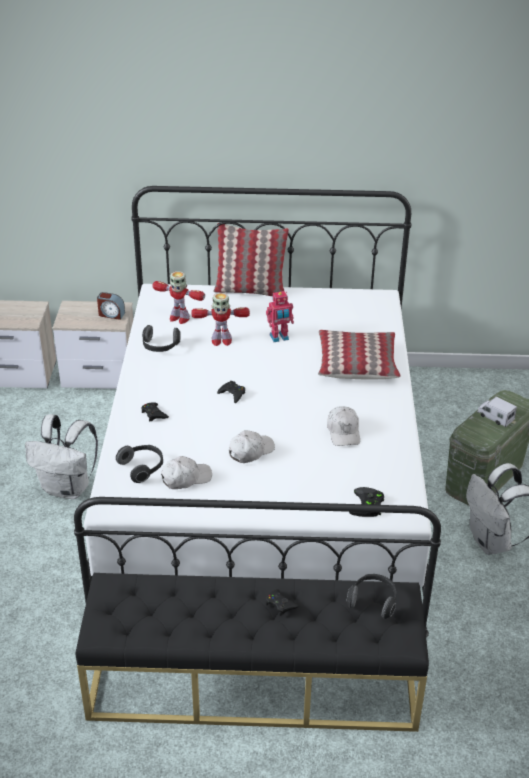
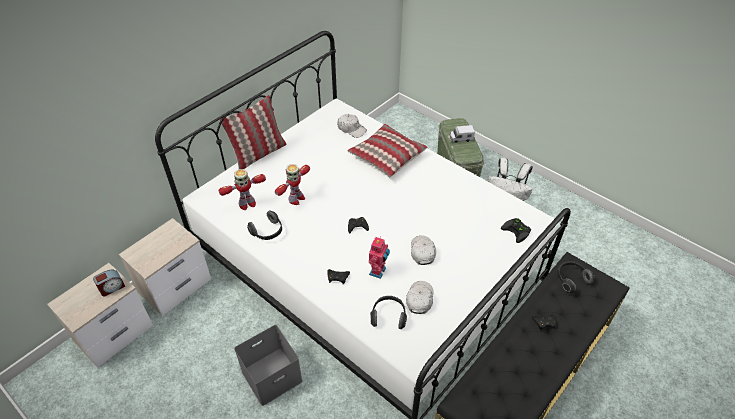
camera: 50 degrees left, 10 degrees up
(68, 488) = (272, 374): white backpack -> grey storage box
(111, 314) = (172, 237): alarm clock -> alarm clock (112, 287)
(279, 338) = (324, 172): toy robot -> toy robot (378, 271)
(343, 432) = (443, 200): white cap -> white cap (351, 129)

